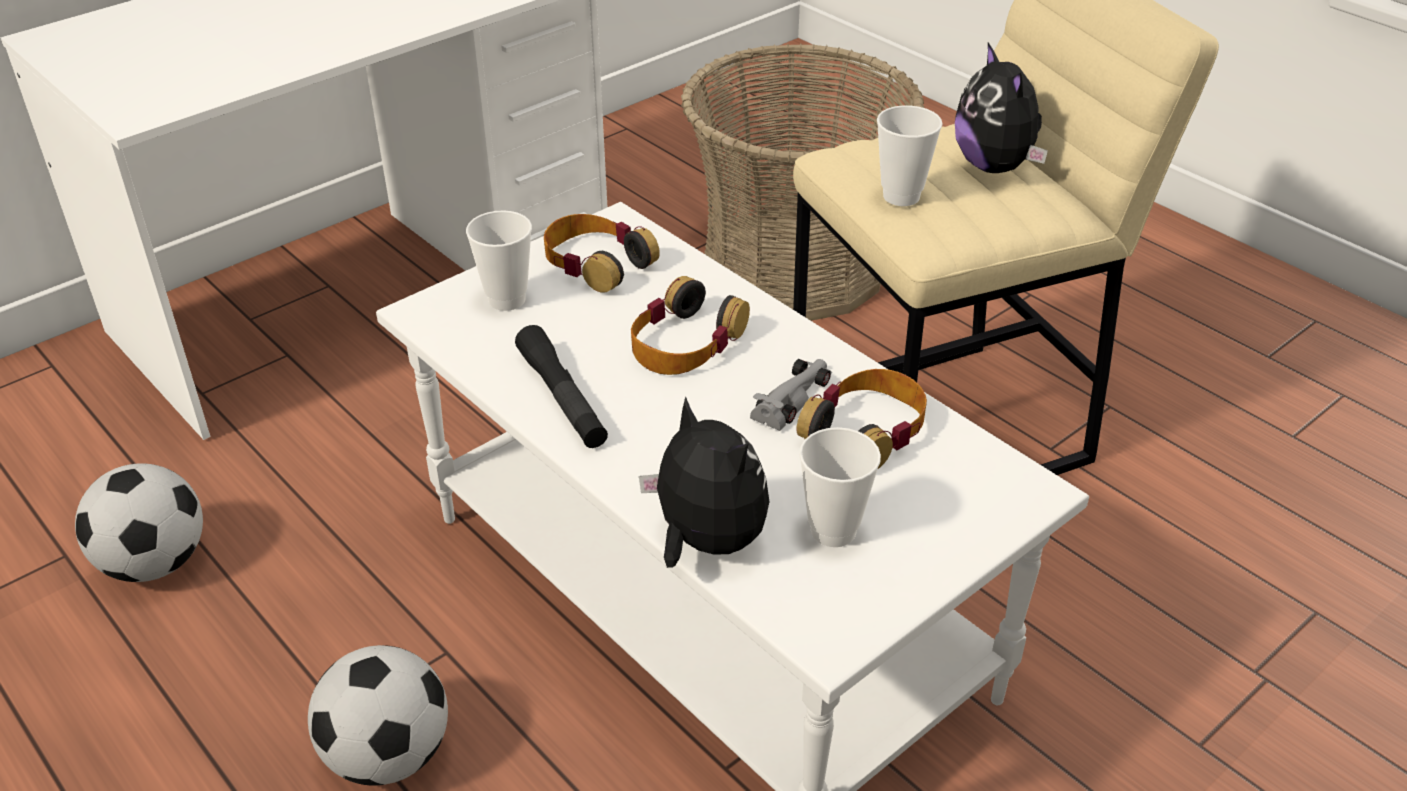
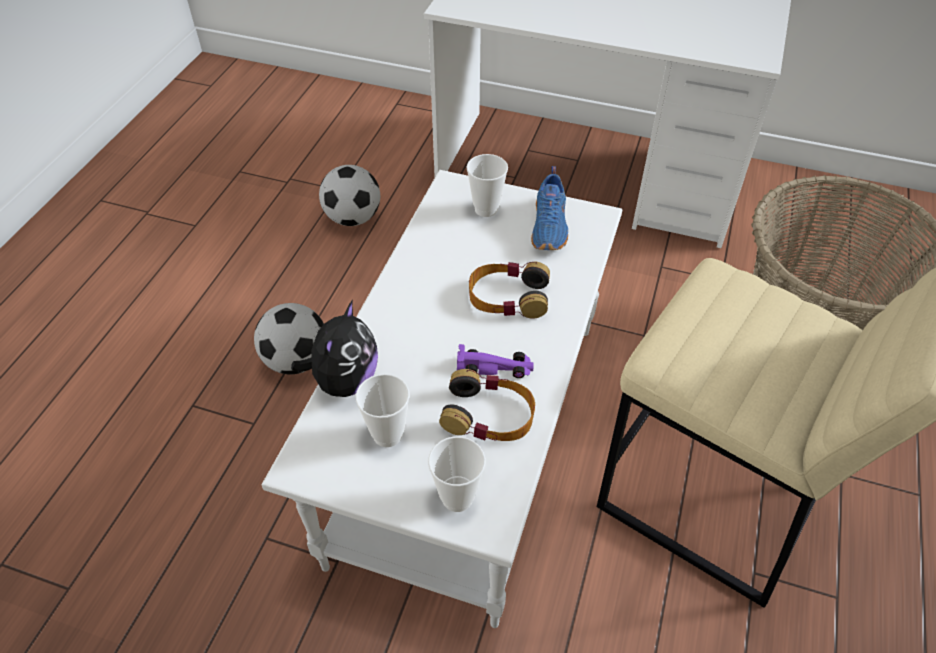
camera: 60 degrees right, 10 degrees up
(562, 398) = (420, 270): black flashlight -> none
(596, 263) = (550, 227): headphones -> blue shoe
(793, 397) = (495, 367): grey toy car -> purple toy car
(901, 196) = (695, 324): cup -> cup (457, 497)
(995, 166) = (795, 362): plush toy -> none

